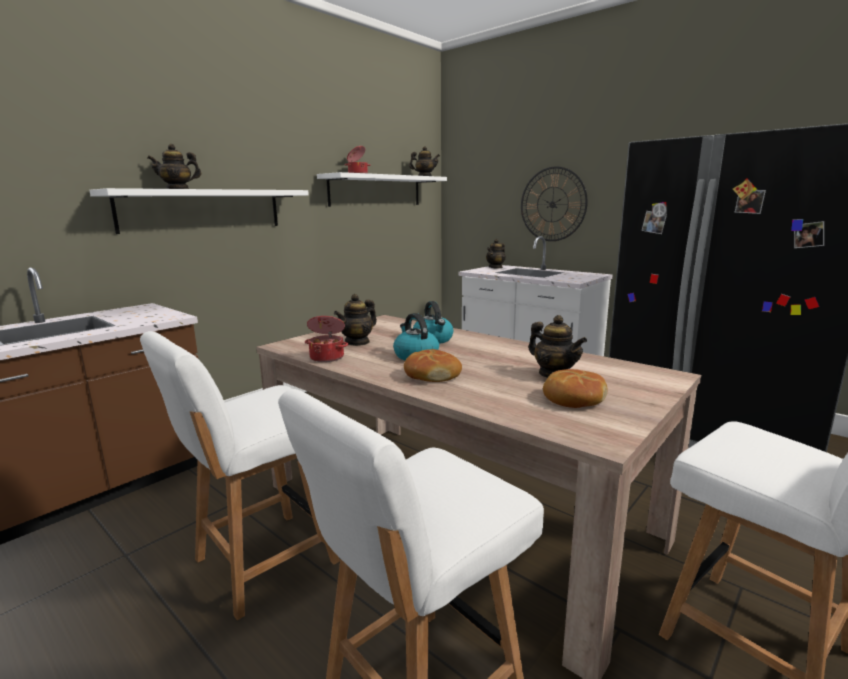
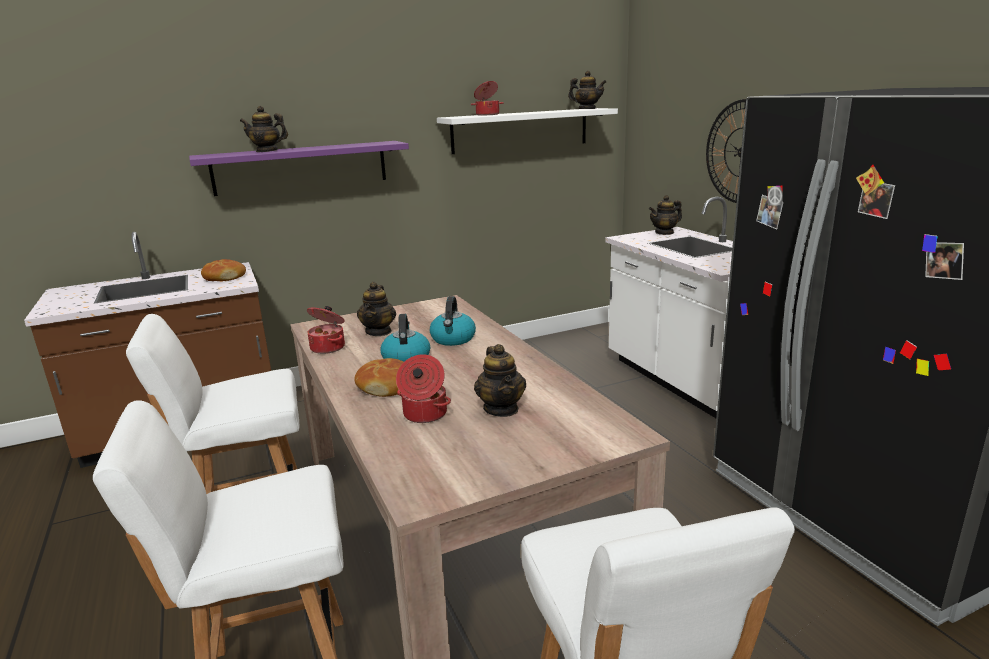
camera: 25 degrees right, 5 degrees up
(203, 210) = (301, 167): white shelf -> purple shelf
(357, 342) = (379, 332): teapot -> teapot turned 60 degrees counterclockwise
(500, 387) = (424, 414): none -> cooking pot
(573, 398) = (471, 443): bread -> bread (224, 277)

